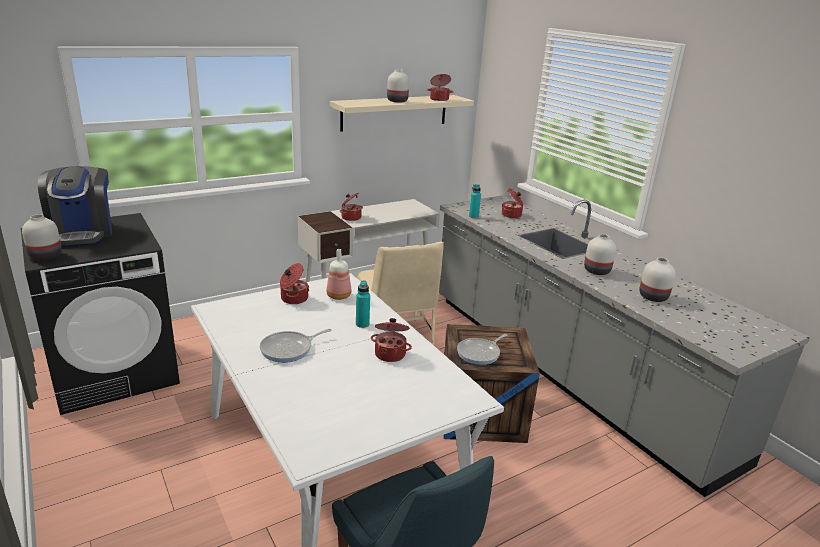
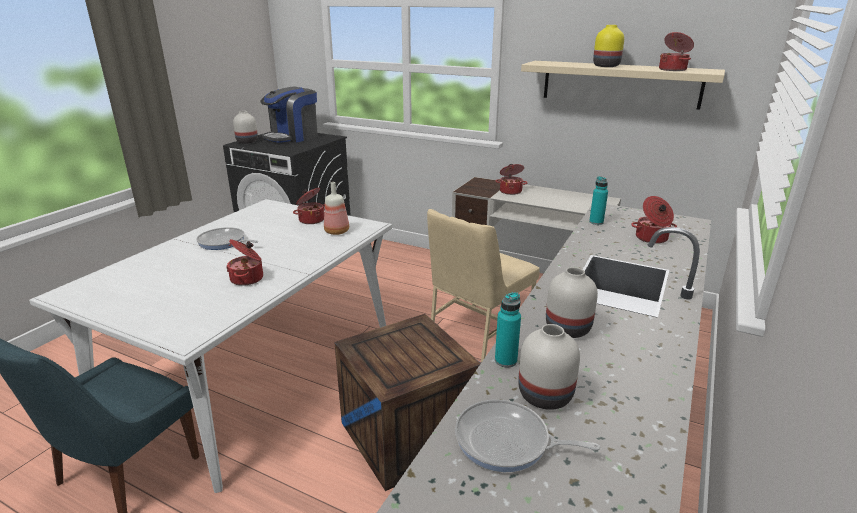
camera: 60 degrees right, 0 degrees up
(362, 324) = (293, 254): turquoise bottle -> turquoise bottle (505, 361)
(397, 101) = (605, 66): white vase -> yellow vase
(480, 353) = (383, 350): frying pan -> frying pan (507, 442)

